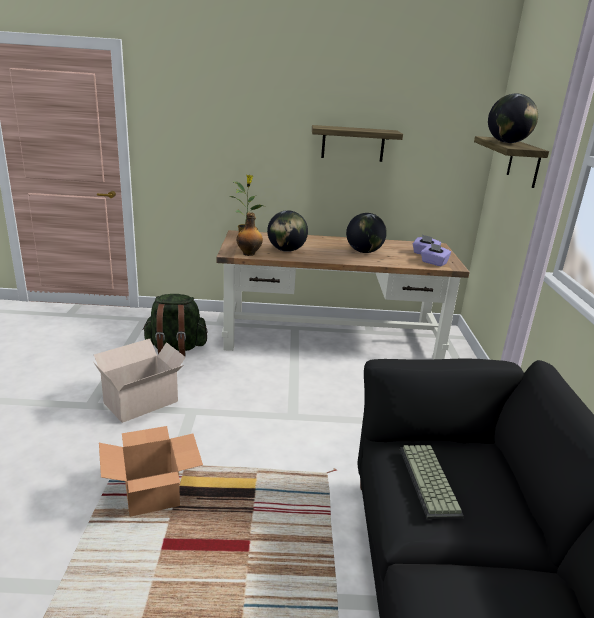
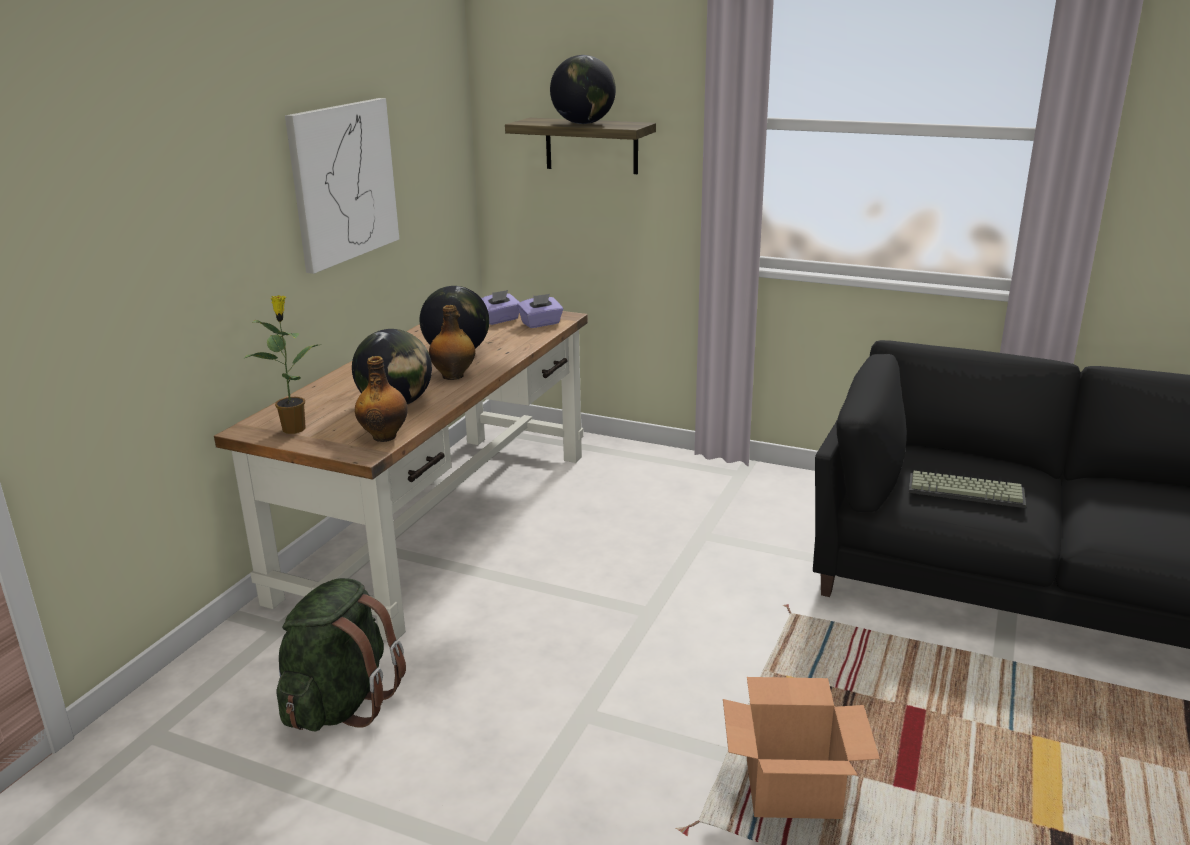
camera: 65 degrees left, 0 degrees up
(143, 402) = (520, 772): cardboard box -> none
(332, 255) = (454, 376): none -> bottle
(353, 143) = (343, 182): shelf -> picture

